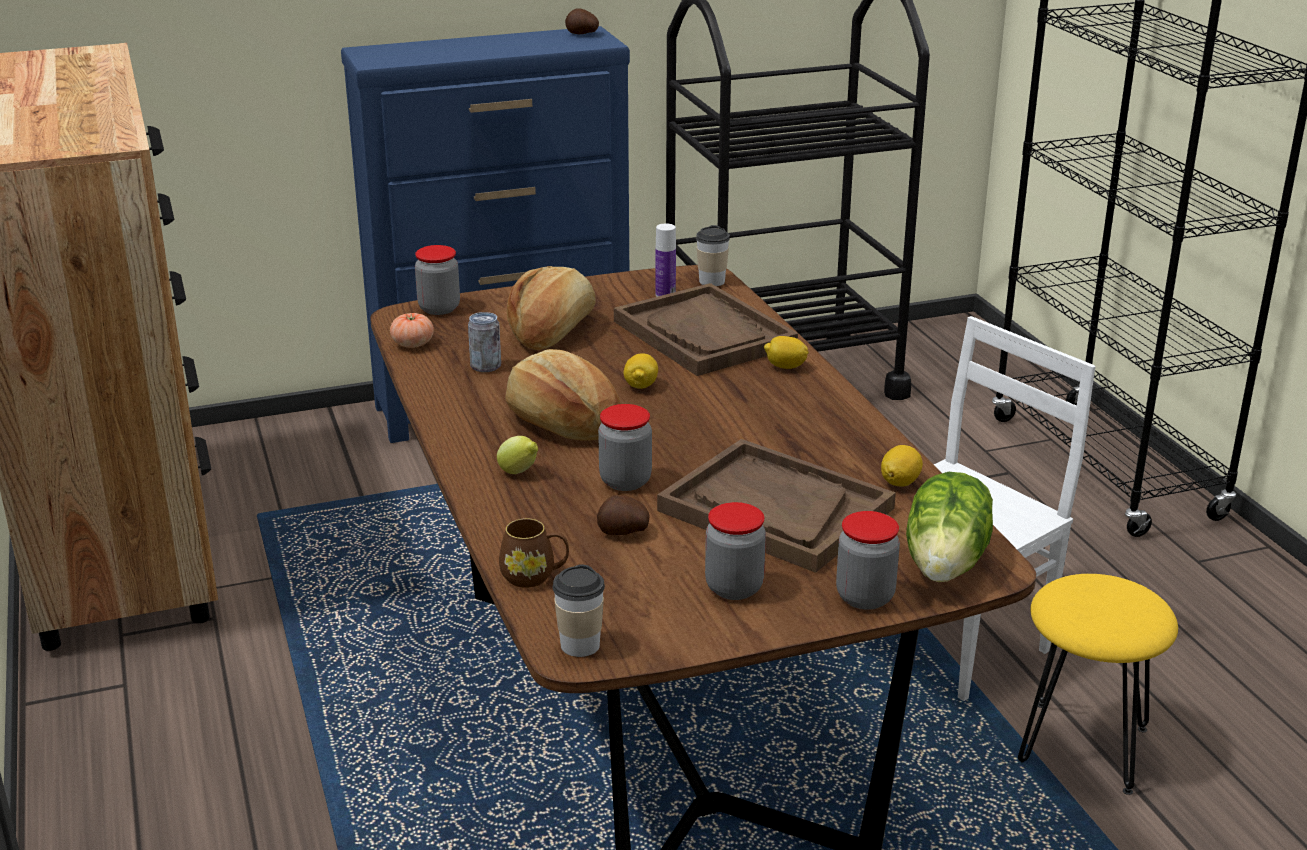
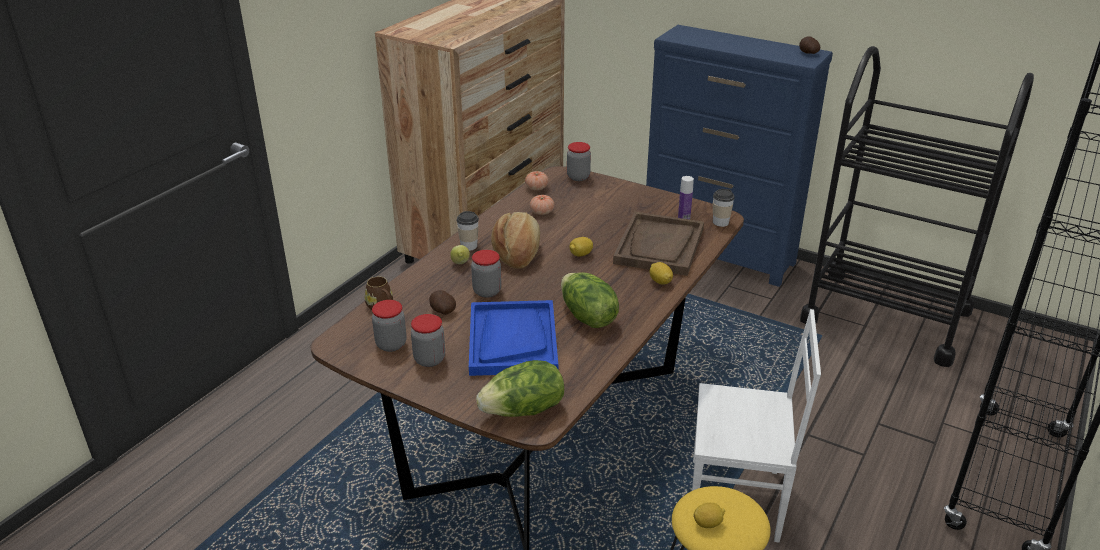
camera: 50 degrees right, 5 degrees up
(485, 366) = (542, 212): can -> tomato
(553, 331) = (600, 210): bread -> none
(580, 645) = (341, 342): cup -> cup (469, 246)
(775, 509) = (512, 340): brown tray -> blue tray
(794, 441) = (587, 317): none -> lettuce
(865, 597) = (463, 398): jar -> jar (391, 344)
(900, 482) = (587, 364): lemon -> lemon (708, 523)

